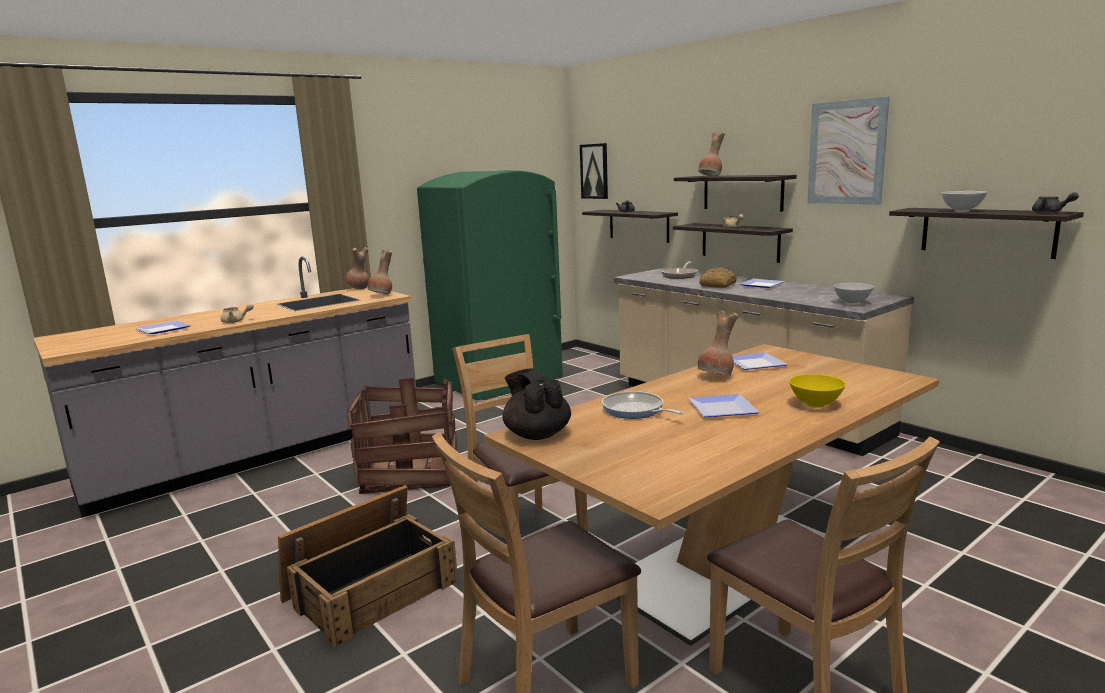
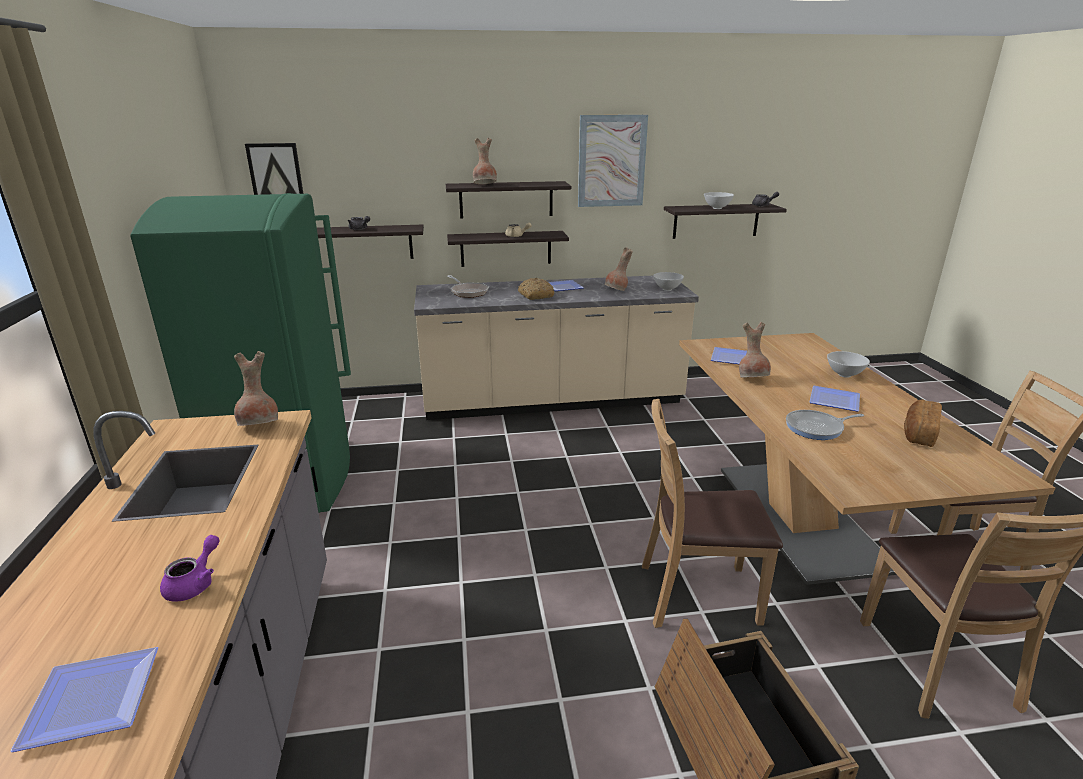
camera: 60 degrees left, 10 degrees up
(236, 321) = (195, 583): beige teapot -> purple teapot
(358, 288) = (159, 431): brown vase -> brown vase (617, 291)
(409, 471) = (467, 627): crate -> none
(537, 434) = (857, 483): black teapot -> none
(701, 448) = (919, 433): none -> bread
(816, 405) = (844, 375): yellow bowl -> white bowl

